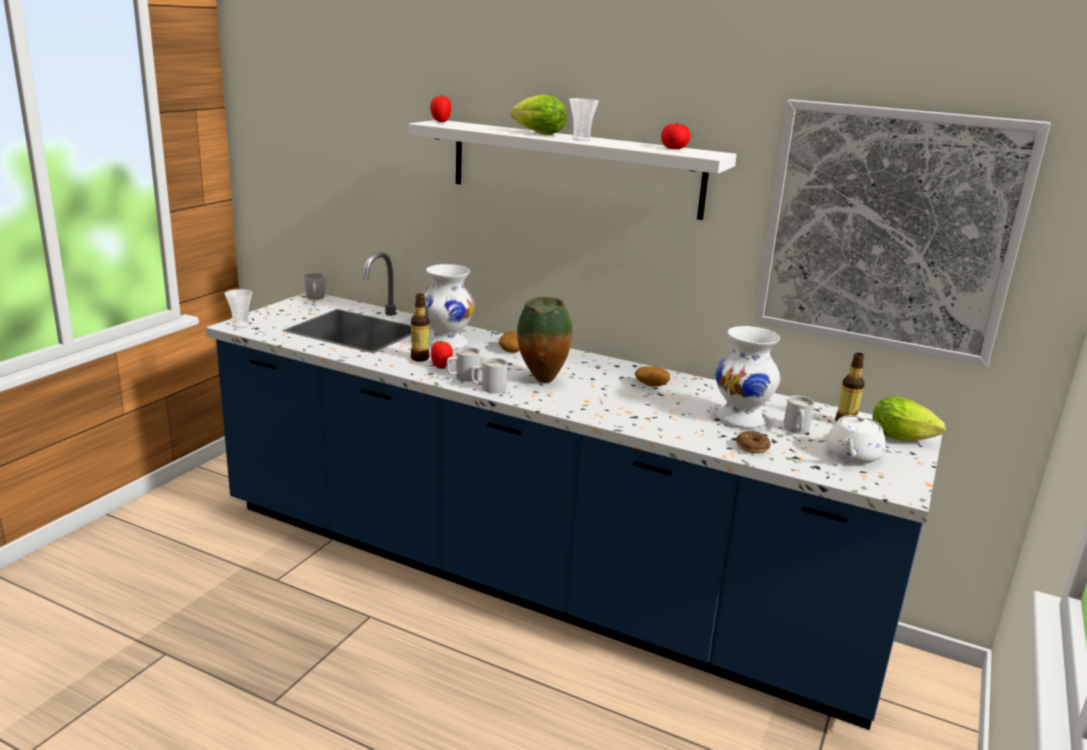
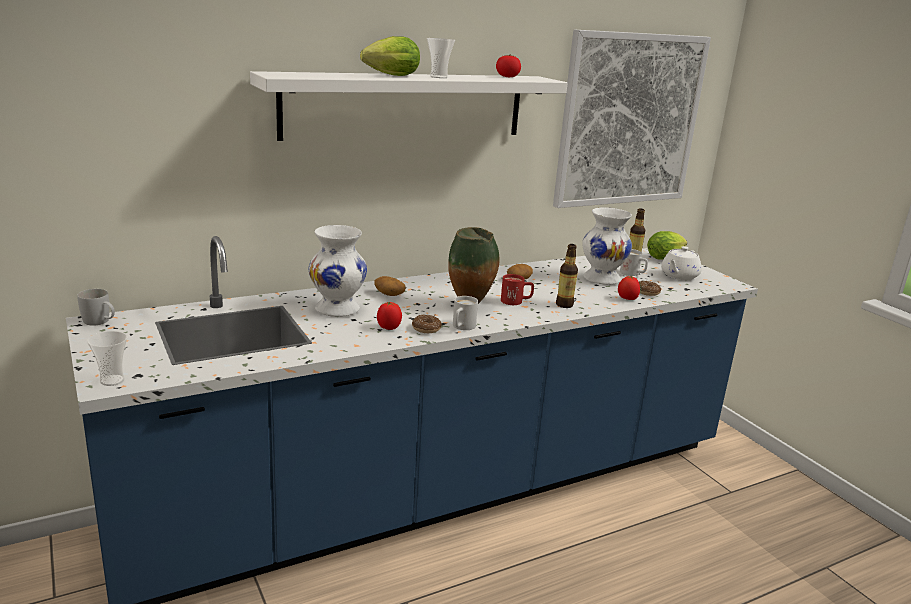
camera: 55 degrees left, 0 degrees up
(420, 358) = (357, 329): bottle -> bottle (564, 305)
(440, 121) = (273, 73): tomato -> tomato (627, 299)
(462, 378) = (426, 328): white mug -> donut
(590, 395) = (516, 302): none -> red mug
(852, 456) = (679, 276): white teapot -> white teapot turned 60 degrees clockwise

